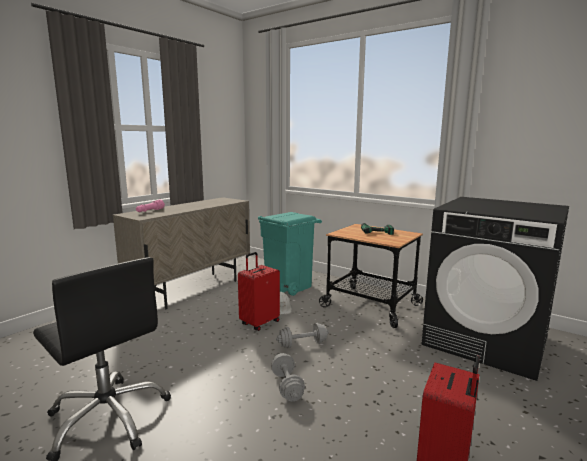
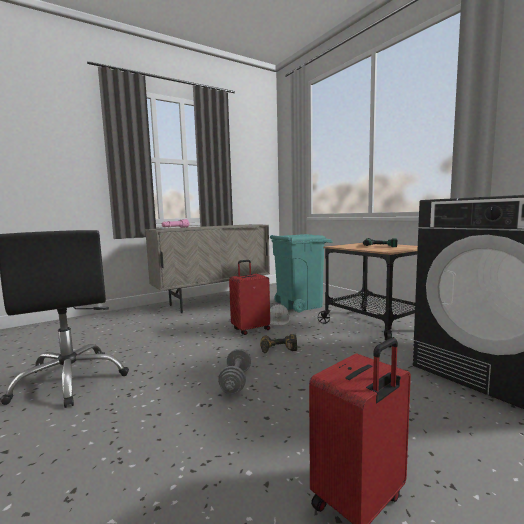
camera: 20 degrees right, 5 degrees down
(302, 344) = (278, 350): grey dumbbell -> power drill

